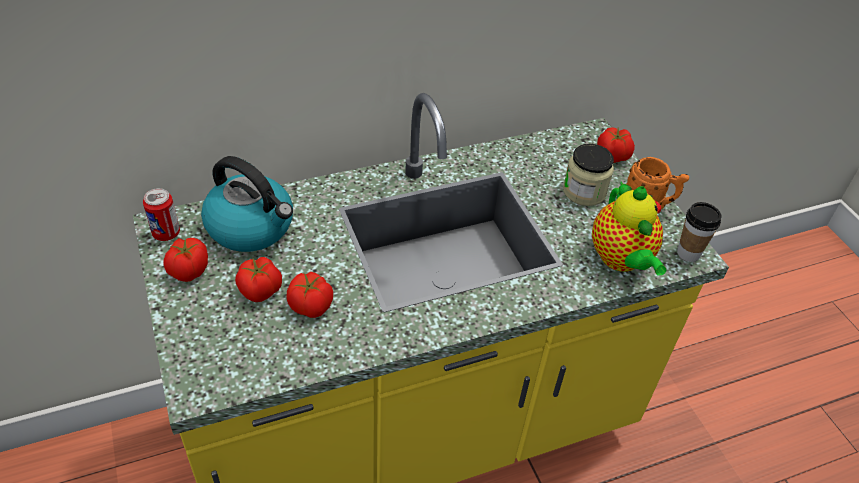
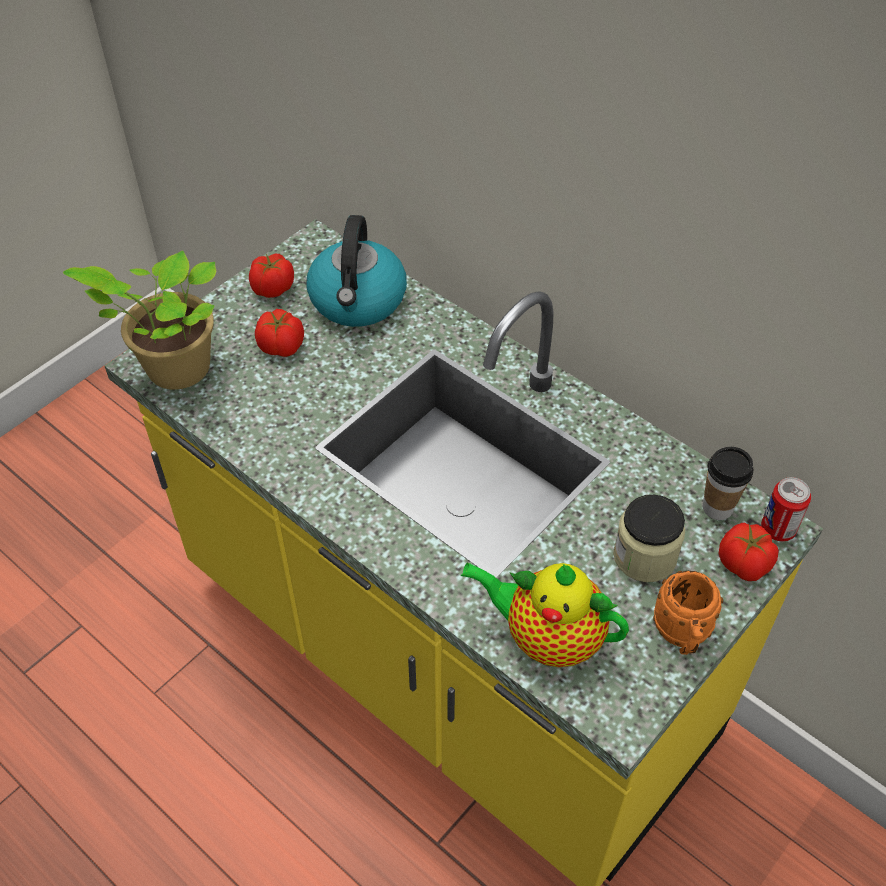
camera: 65 degrees right, 5 degrees up
(166, 233) = (308, 251): can -> can (778, 529)
(221, 372) = (173, 369): none -> potted plant
(311, 307) = (285, 392): tomato -> none
(621, 260) = (547, 637): teapot -> teapot turned 60 degrees clockwise
(688, 253) = (618, 711): cup -> cup (717, 508)

